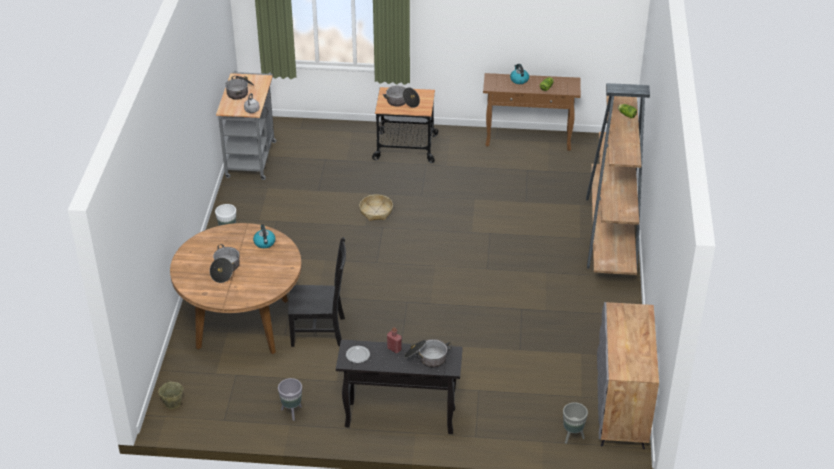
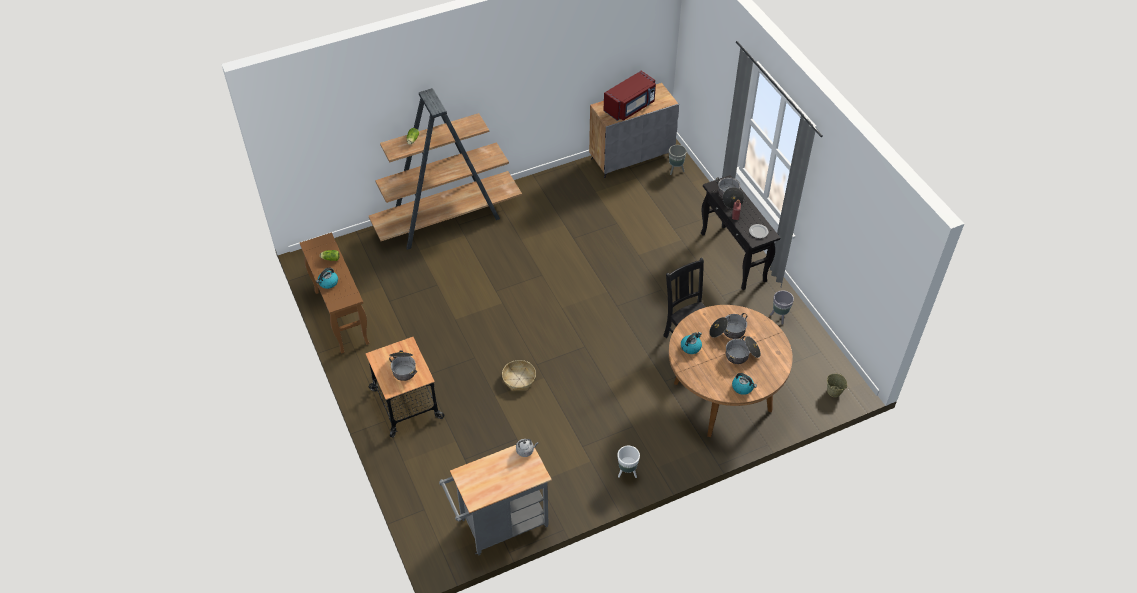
camera: 120 degrees left, 10 degrees up
(193, 254) = (743, 387): none -> kettle
(240, 92) = (499, 481): cooking pot -> cooking pot (727, 331)
(627, 335) = (630, 107): none -> red microwave

